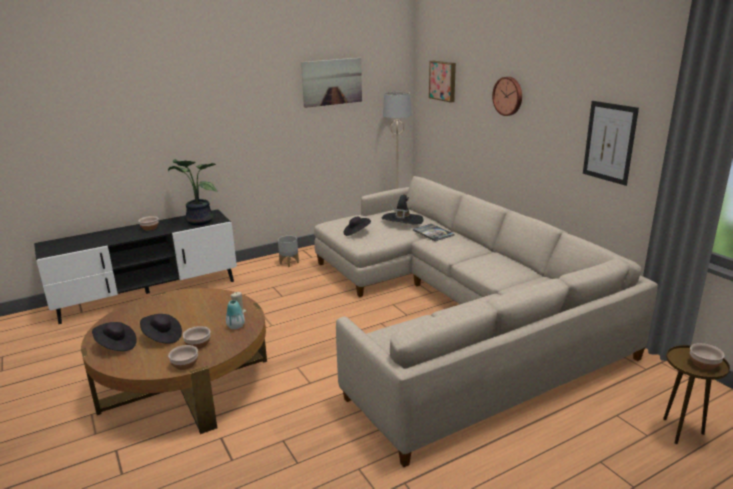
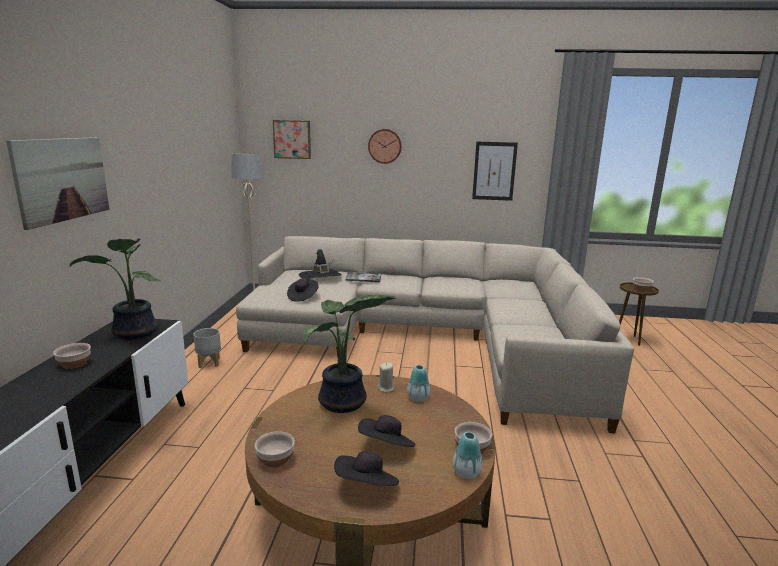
camera: 55 degrees left, 5 degrees down
(152, 371) = (466, 473): none -> vase
(198, 344) = (432, 428): bowl -> bowl (275, 458)
(202, 307) = (343, 404): none -> potted plant
(332, 82) = (195, 139): picture -> picture (62, 179)

